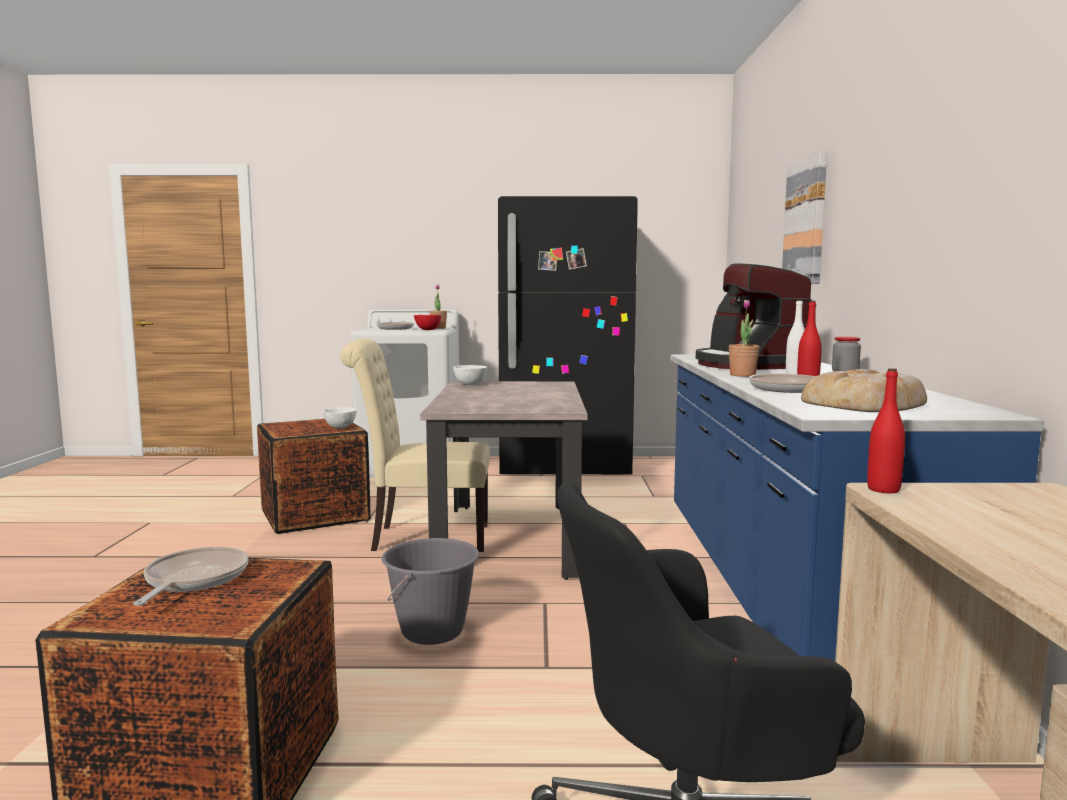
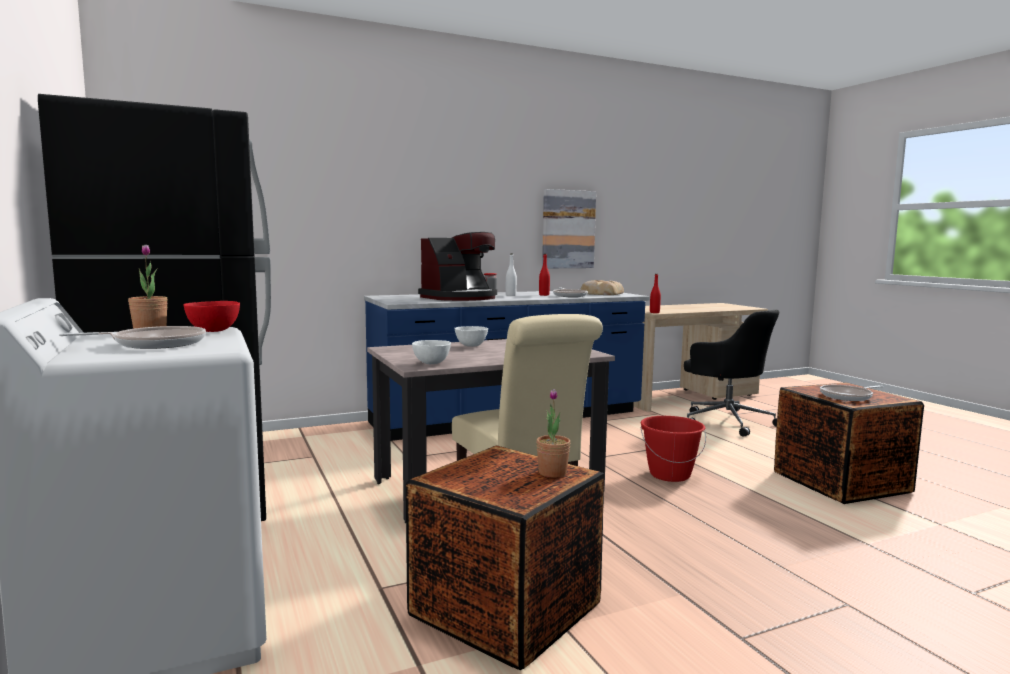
camera: 115 degrees left, 0 degrees up
(340, 427) = (495, 458): white bowl -> white bowl (470, 346)
(432, 631) = (669, 474): grey bucket -> red bucket
(742, 375) = (521, 298): potted plant -> potted plant (552, 472)
(806, 223) = (370, 198): picture -> picture (568, 229)

